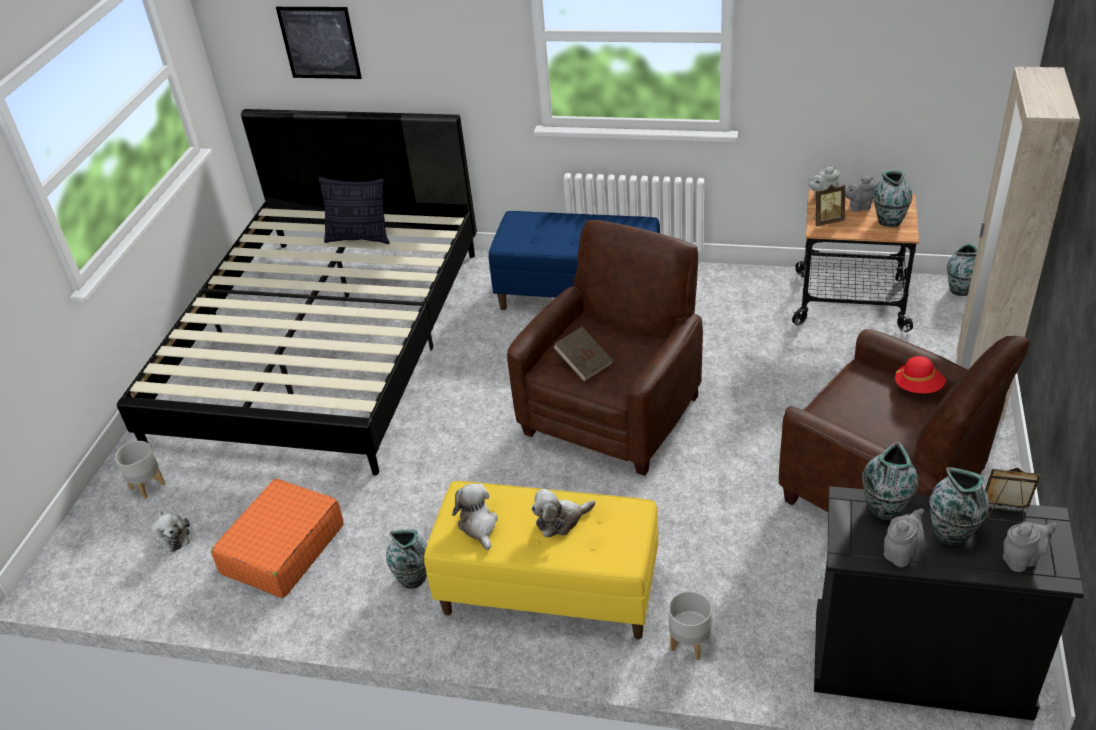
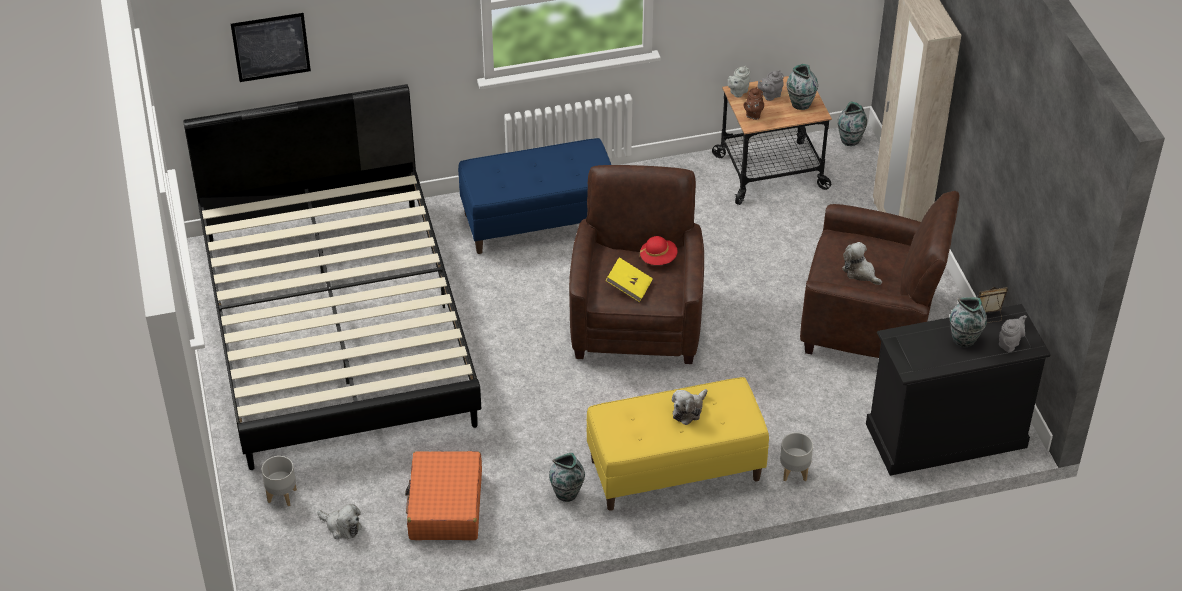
camera: 30 degrees left, 5 degrees up
(359, 238) = (330, 219): pillow -> none
(478, 525) = (632, 432): plush toy -> plush toy (860, 272)
(584, 363) = (629, 287): brown book -> yellow book
(827, 221) = (753, 114): picture frame -> brown teapot
(884, 509) = (918, 336): vase -> none
(901, 552) = (941, 360): grey teapot -> none
(918, 387) = (881, 240): red hat -> red hat (658, 258)

